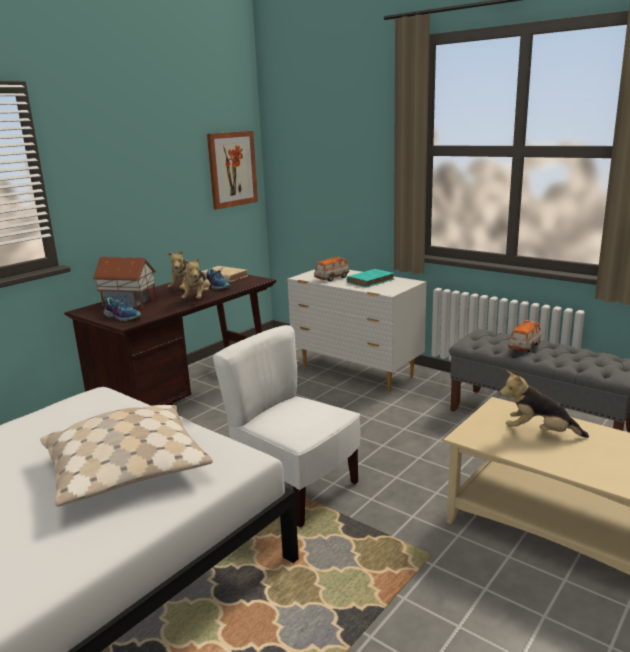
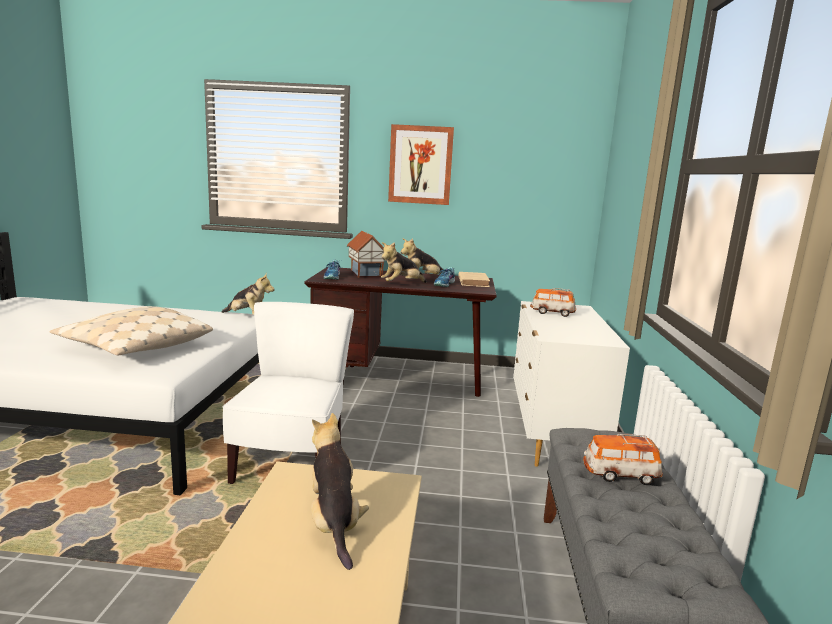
camera: 55 degrees right, 5 degrees down
(95, 395) = (248, 317): none -> plush toy
(232, 169) = (554, 185): picture -> picture (420, 165)
(371, 281) = (577, 326): turquoise book -> none

